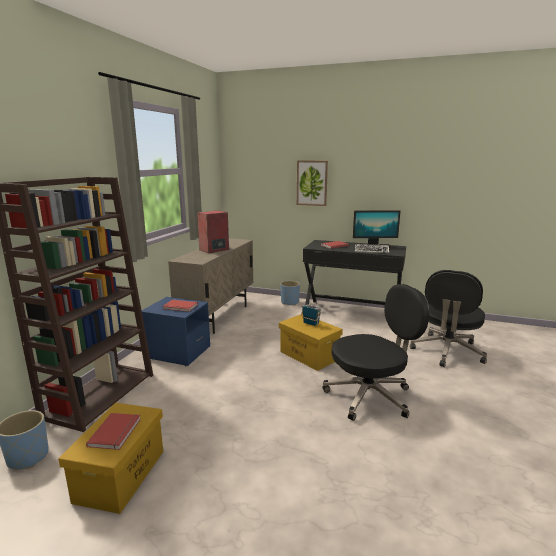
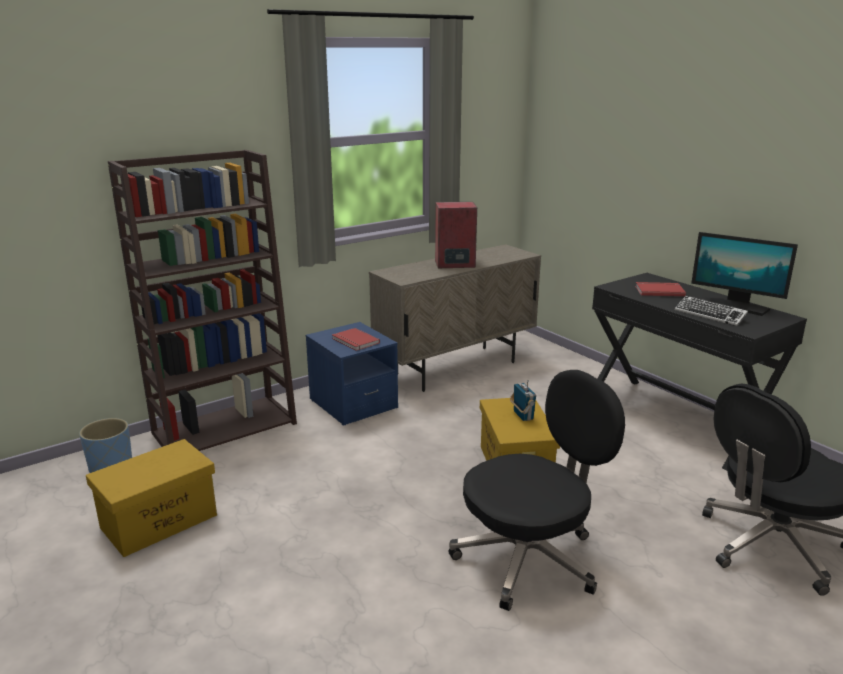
camera: 35 degrees right, 5 degrees up
(117, 432) = (150, 470): red book -> none
(289, 302) = (590, 373): blue planter -> none
(312, 183) = (656, 168): picture -> none
(370, 396) = (529, 559): black office chair -> black office chair turned 45 degrees counterclockwise

